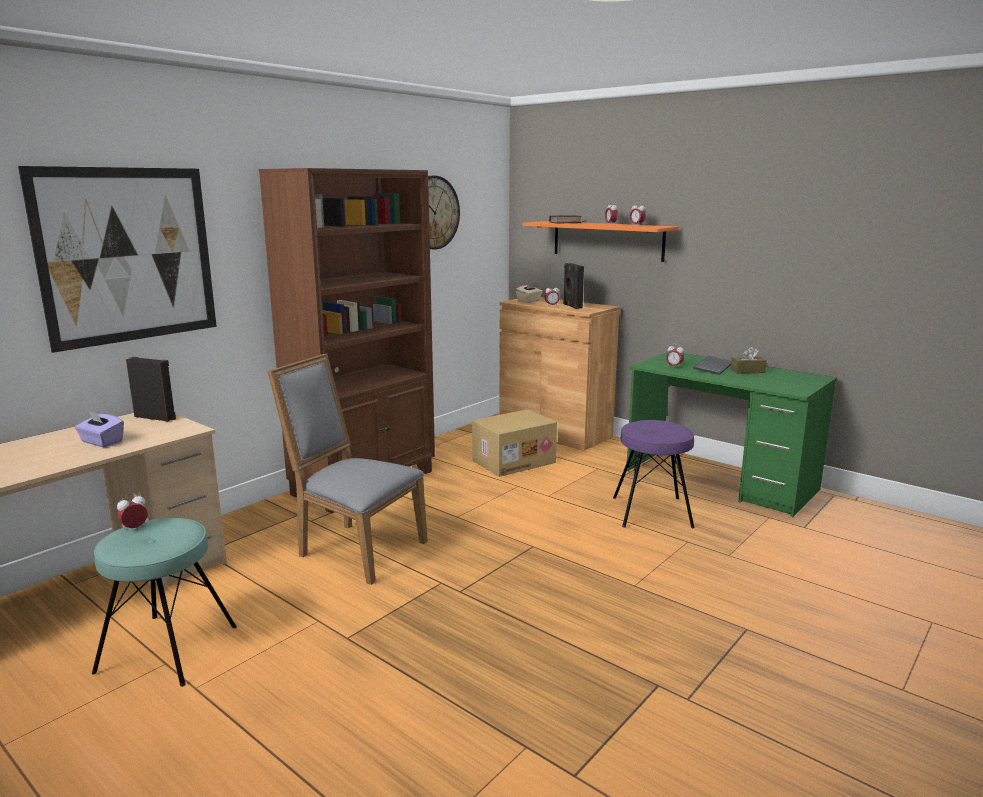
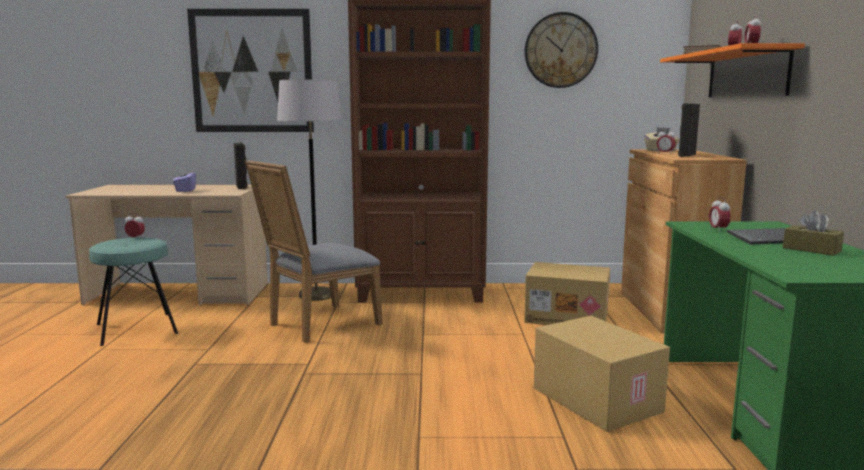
camera: 50 degrees right, 5 degrees down
(270, 523) = (316, 295): none -> grey floor lamp
(355, 549) = (318, 325): grey chair -> grey chair turned 120 degrees counterclockwise
(651, 512) = (594, 400): purple stool -> cardboard box

